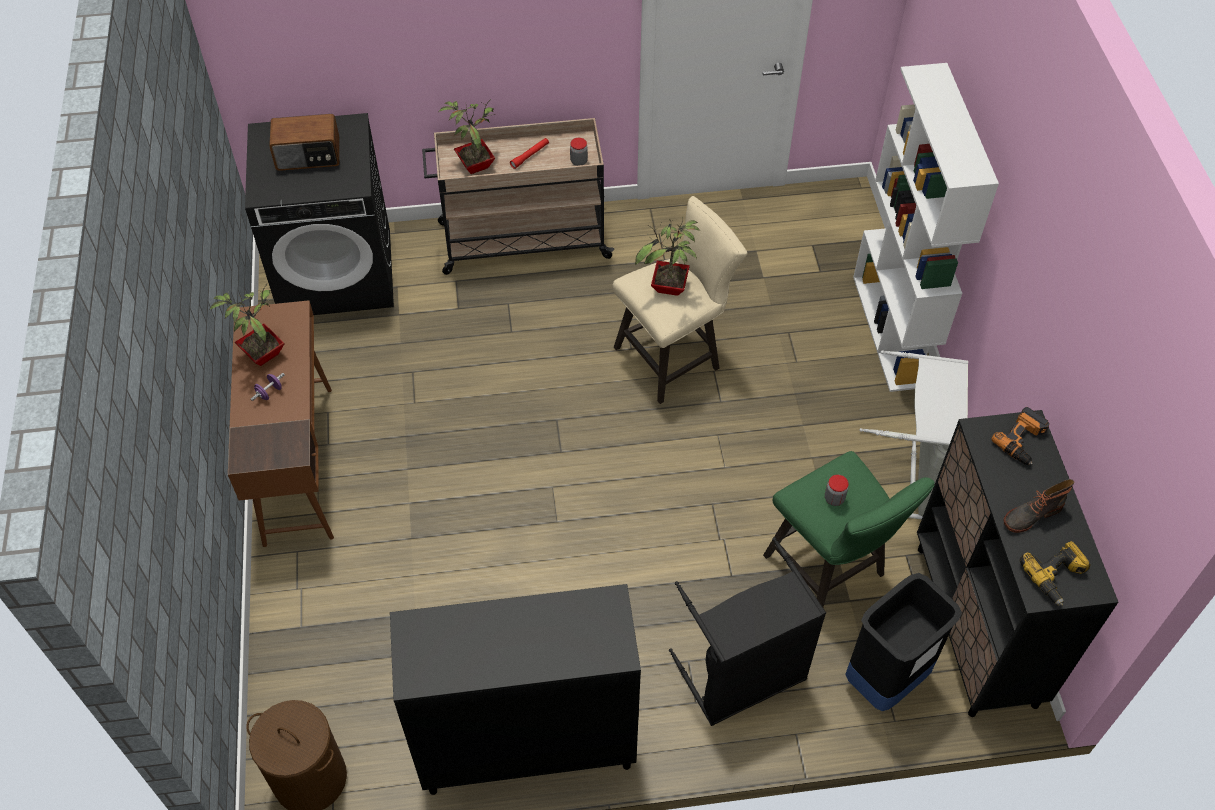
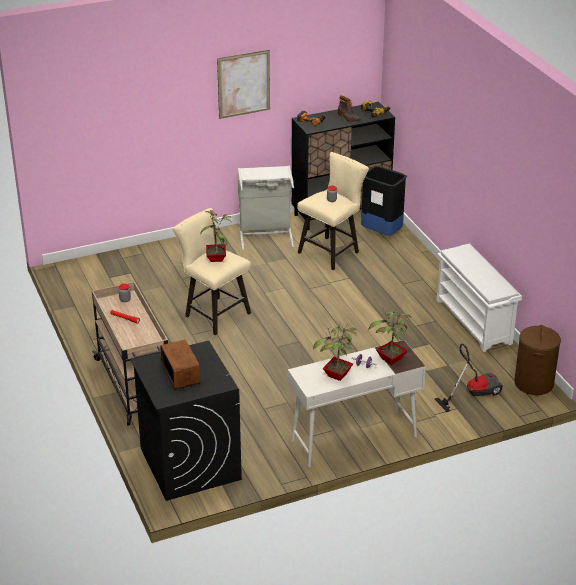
camera: 105 degrees left, 20 degrees down
(298, 463) = (353, 438): brown desk -> white desk
(327, 665) = (473, 393): none -> vacuum cleaner
(474, 164) = (139, 338): potted plant -> potted plant (390, 360)
(526, 746) = (474, 322): black cabinet -> white shoe rack
(744, 678) = (402, 268): black laundry basket -> none
(830, 570) = (332, 251): green stool -> beige stool
(892, 331) = (169, 247): white bookcase -> none
(1040, 262) = (244, 84): none -> picture

